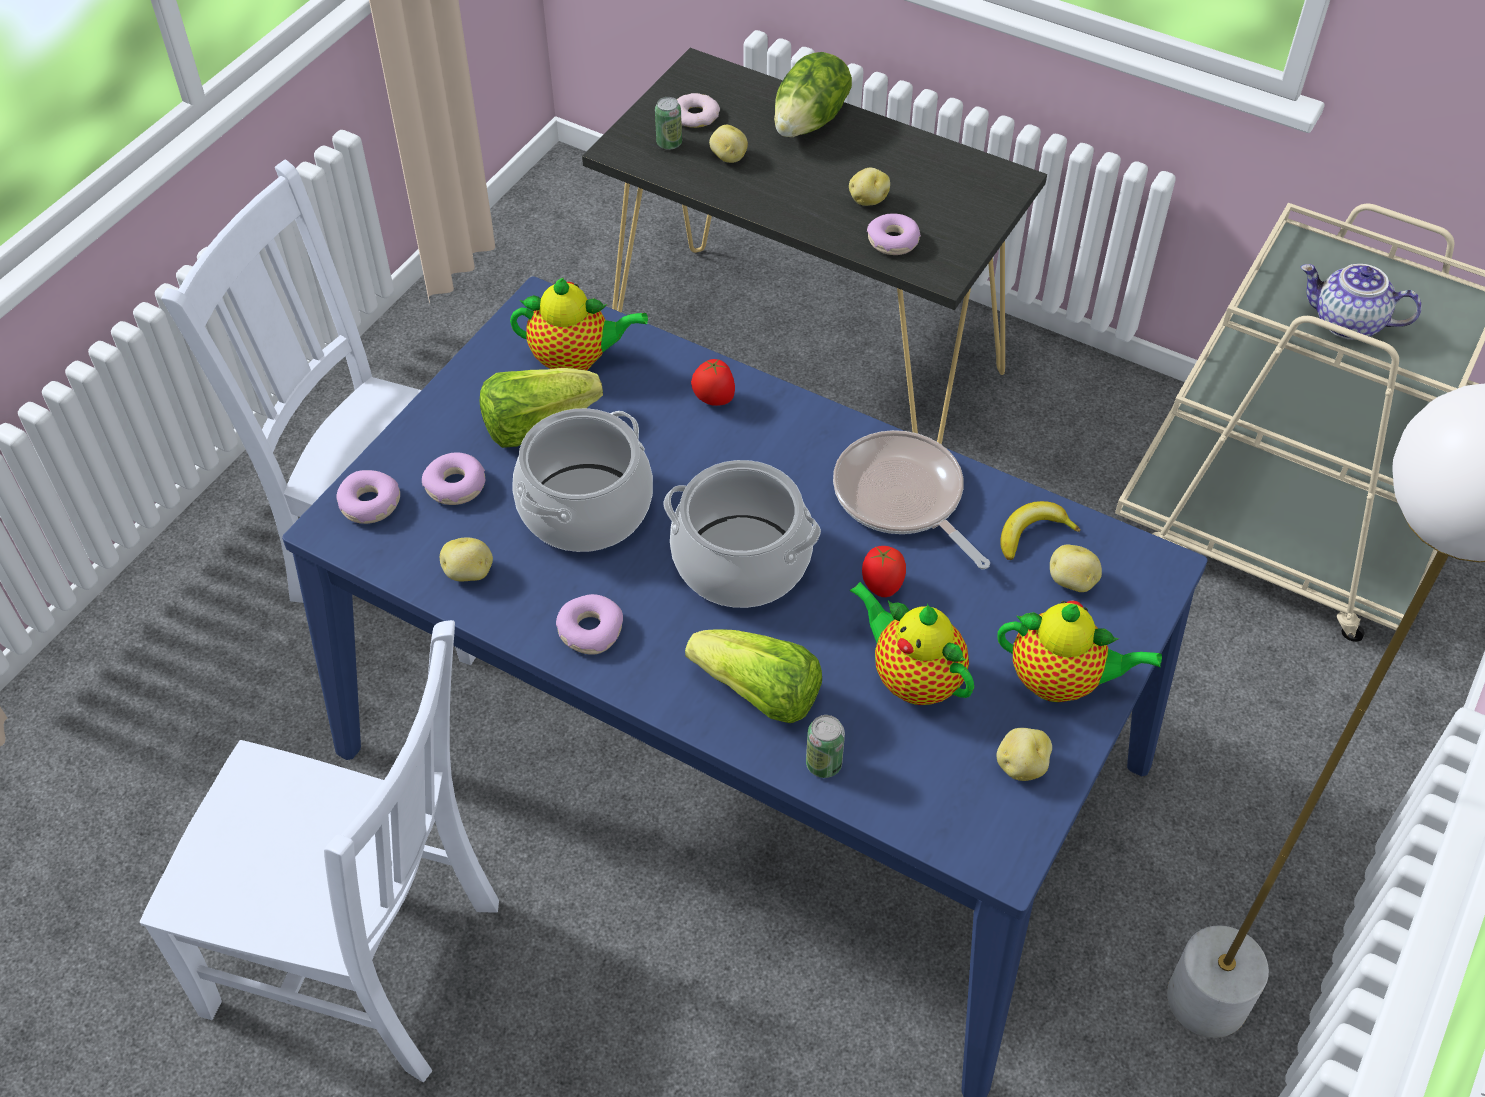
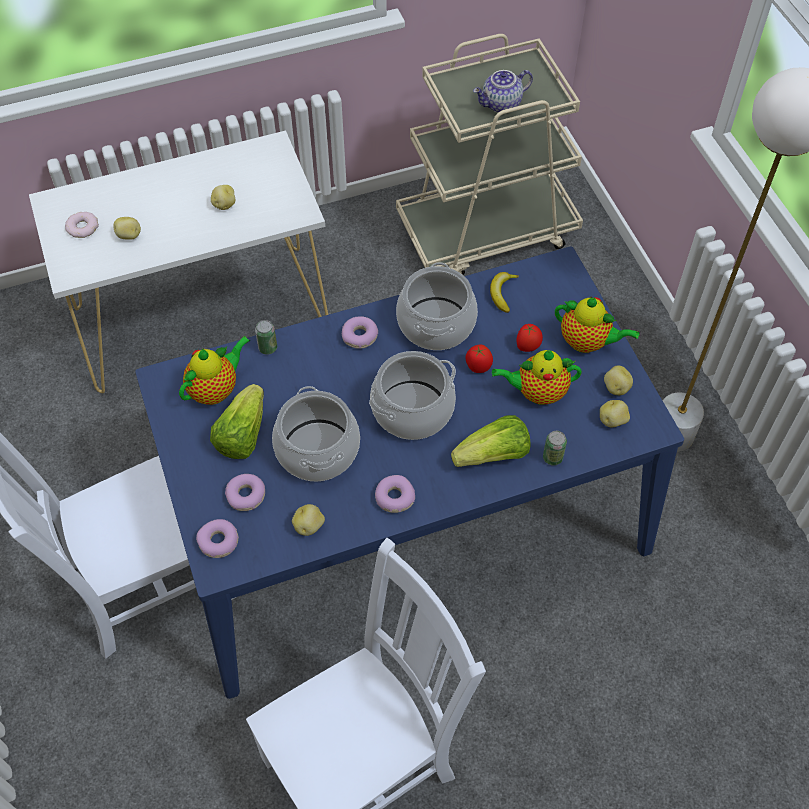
camera: 50 degrees left, 5 degrees up
(669, 143) = (89, 252): can -> can (268, 348)
(713, 400) = (303, 352): tomato -> tomato (528, 347)
(807, 361) = (203, 317): black console table -> white console table
(811, 121) = (145, 186): lettuce -> none
(893, 241) = (262, 215): donut -> donut (360, 336)
(902, 498) = (436, 324): frying pan -> cooking pot
(1061, 682) = (587, 342): teapot -> teapot turned 60 degrees clockwise
(1072, 582) = (541, 299): potato -> potato (613, 420)

